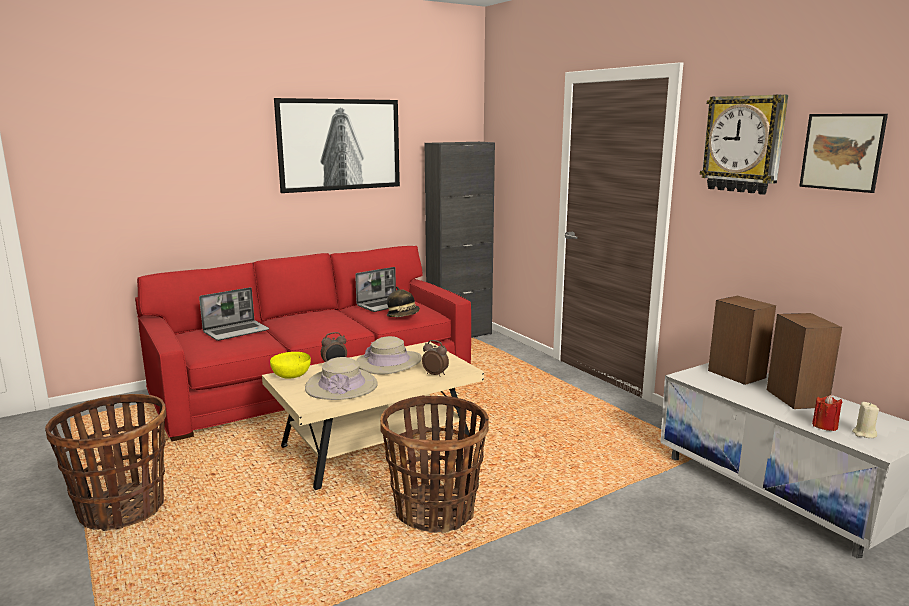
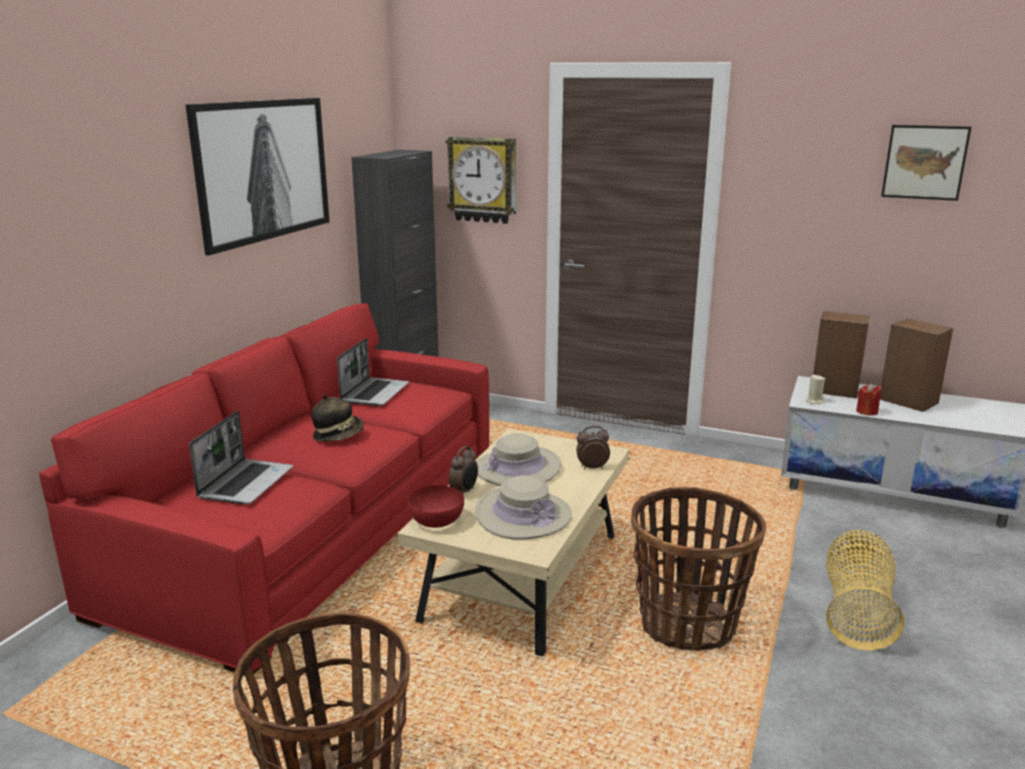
camera: 35 degrees left, 5 degrees up
(292, 375) = (437, 520): yellow bowl -> red bowl
(403, 316) = (426, 403): hat -> hat (338, 435)
(580, 557) = (857, 612): none -> basket
(744, 144) = (814, 154): wall clock -> wall clock (483, 180)
(824, 426) = (964, 421): red candle -> red candle (866, 412)
(864, 434) = (994, 420): beige candle -> beige candle (814, 401)

